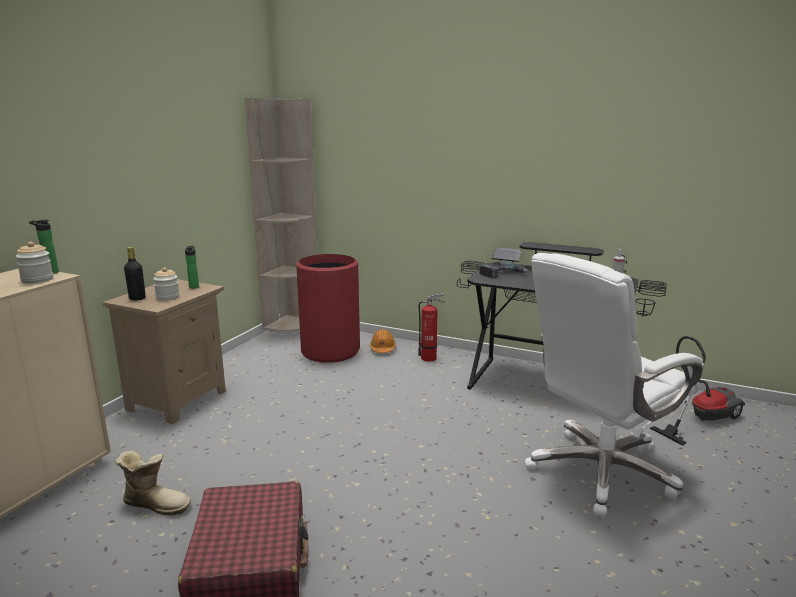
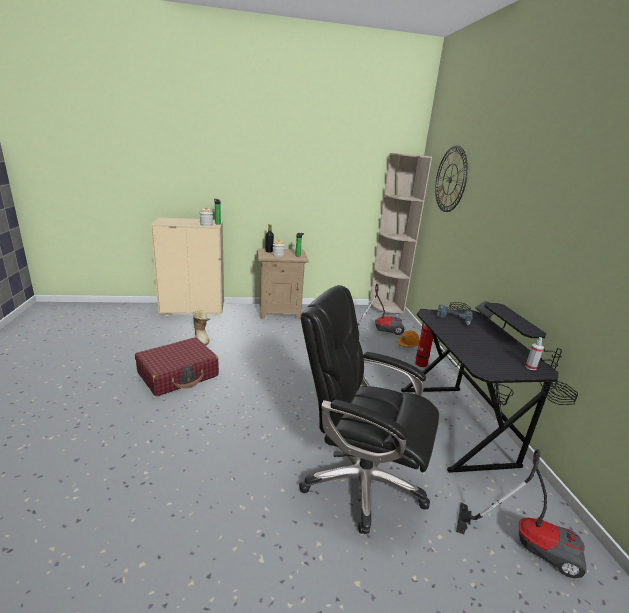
camera: 55 degrees right, 5 degrees up
(330, 351) = (379, 329): red trash can -> vacuum cleaner
(360, 124) = (450, 179): none -> wall clock
(601, 471) = (360, 481): white office chair -> black office chair

